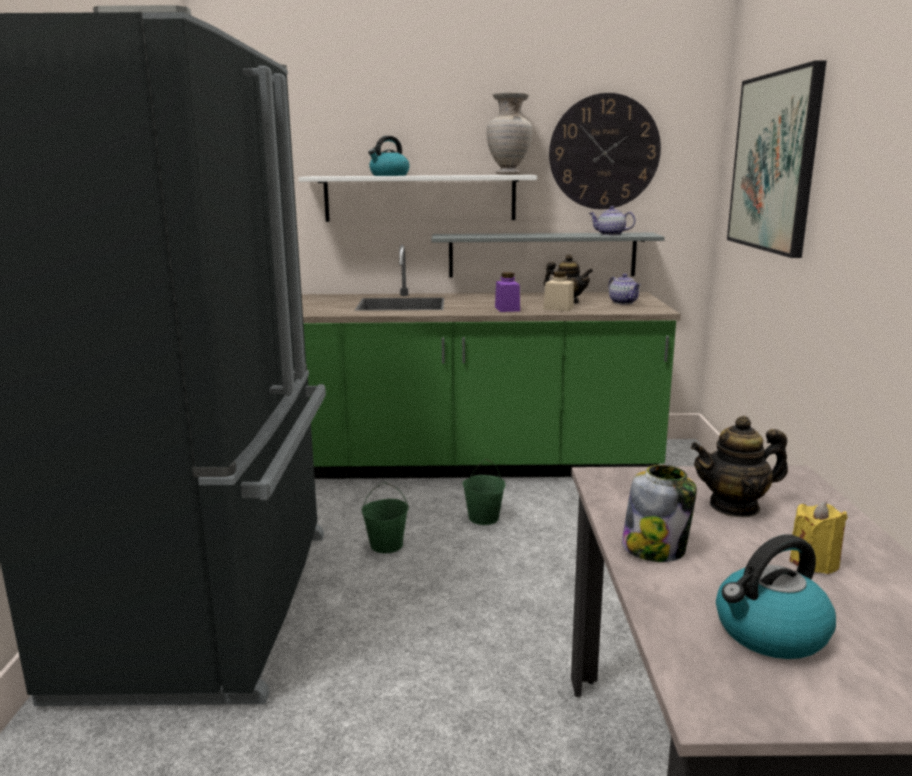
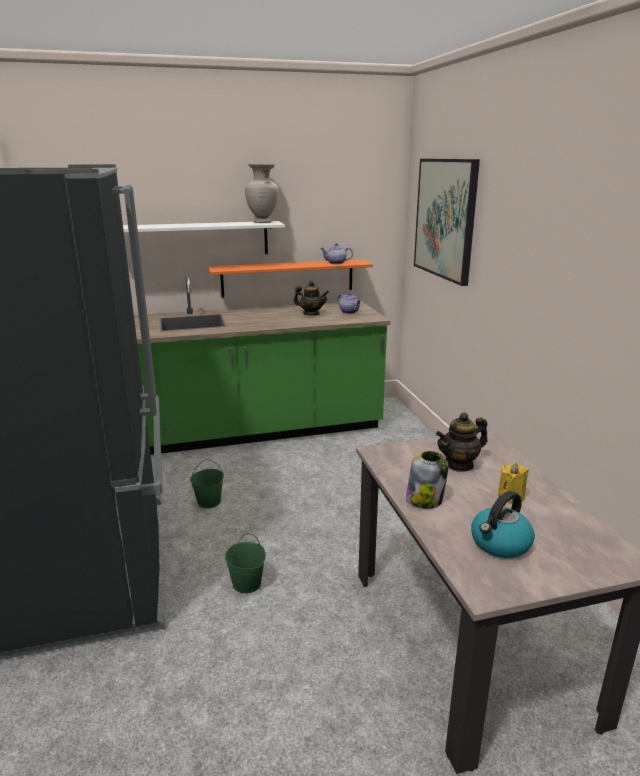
camera: 15 degrees left, 5 degrees up
(389, 175) = (173, 225): kettle -> none
(484, 518) = (271, 472): green bucket -> green bucket (247, 584)
(507, 309) = (272, 323): purple jar -> none
(542, 255) = (288, 278): grey shelf -> orange shelf
(558, 308) = (307, 320): beige jar -> none
(604, 152) = (327, 204): wall clock -> none

